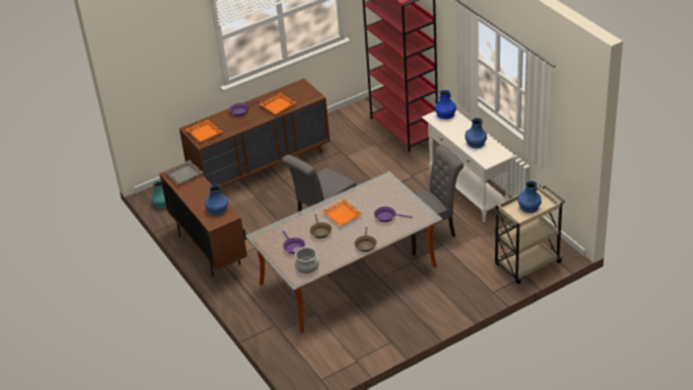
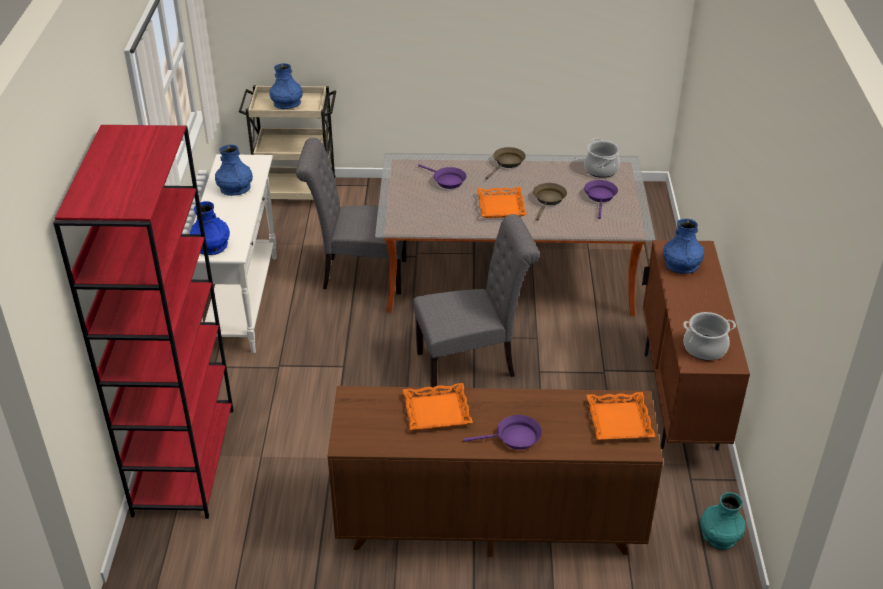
camera: 150 degrees left, 0 degrees up
(184, 175) = (704, 348): grey tray -> cooking pot

